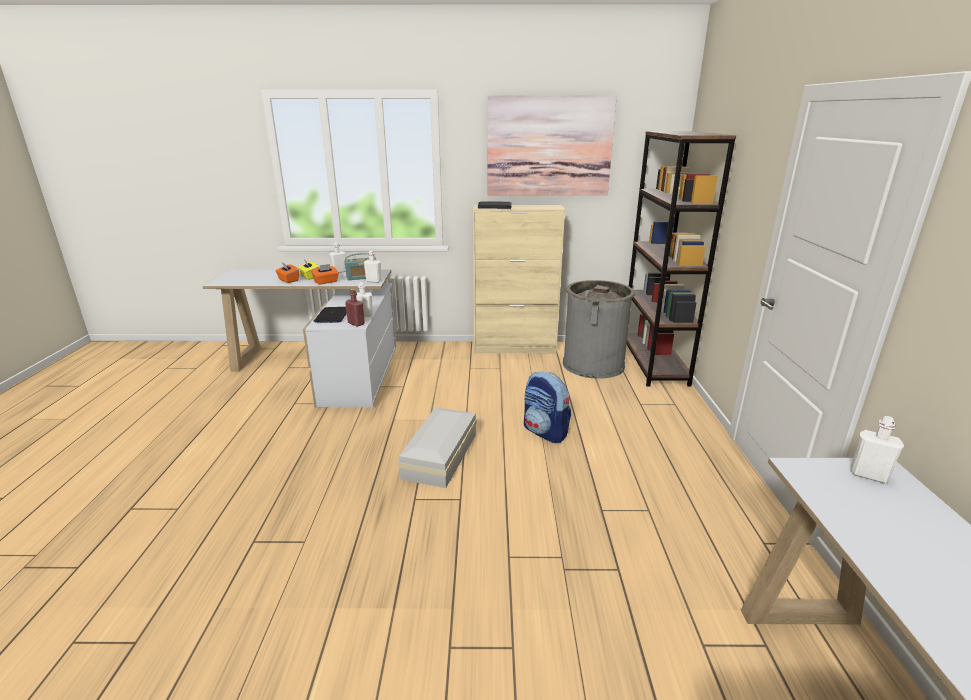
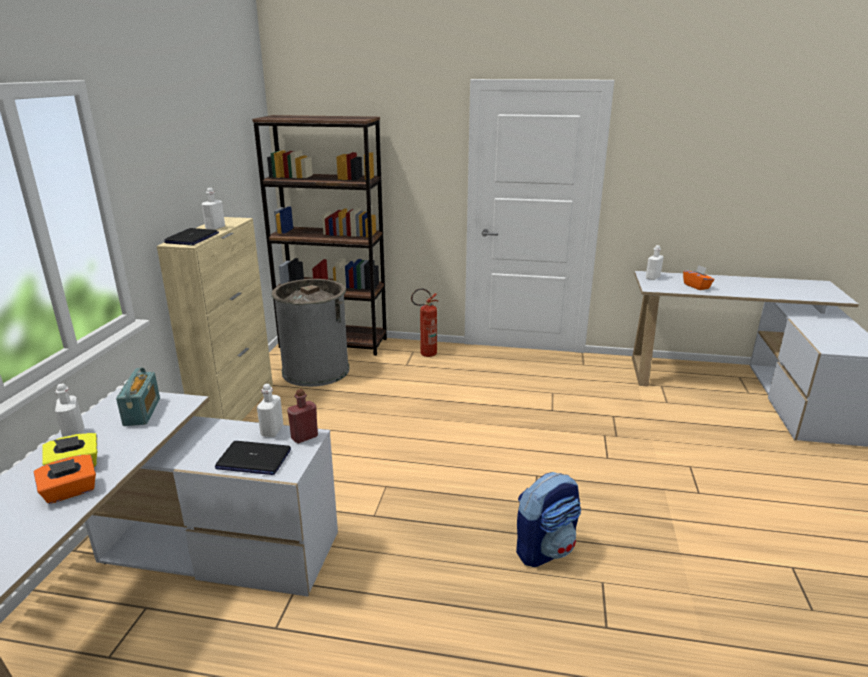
camera: 80 degrees left, 0 degrees up
(326, 282) = (133, 446): orange tissue box -> orange tissue box (696, 286)
(373, 281) = (177, 401): white bottle -> white bottle (215, 228)
(438, 456) = (464, 484): white storage box -> none
(545, 432) = (437, 417): backpack -> backpack (545, 549)
(549, 146) = (195, 148): picture -> none
(673, 412) = (425, 354): none -> fire extinguisher

